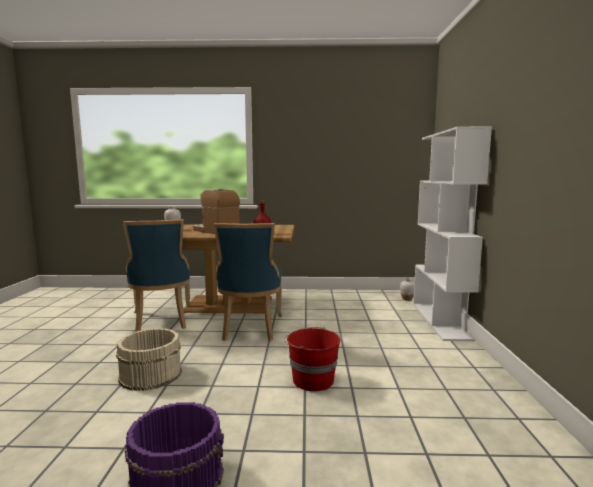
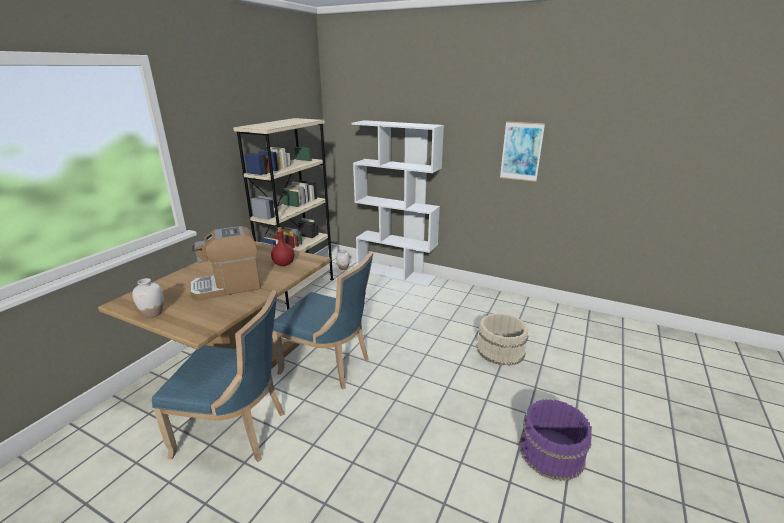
camera: 65 degrees left, 15 degrees up
(150, 374) = (387, 455): beige bucket -> beige bucket (500, 350)
(312, 380) = (452, 358): red bucket -> none
(342, 295) = (299, 290): none -> beige bookcase
(555, 146) = (521, 151): none -> picture

